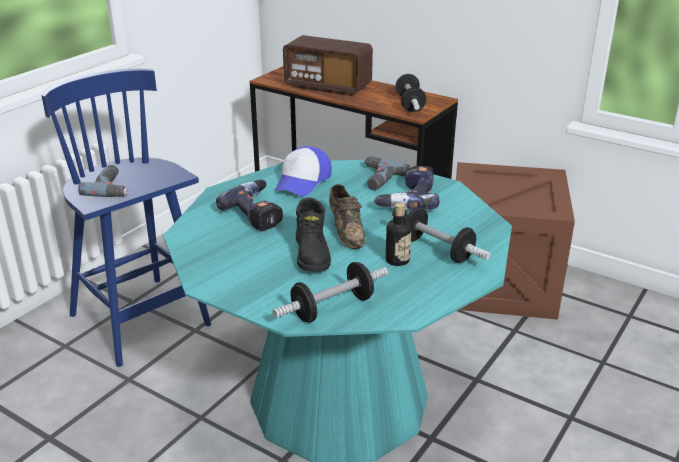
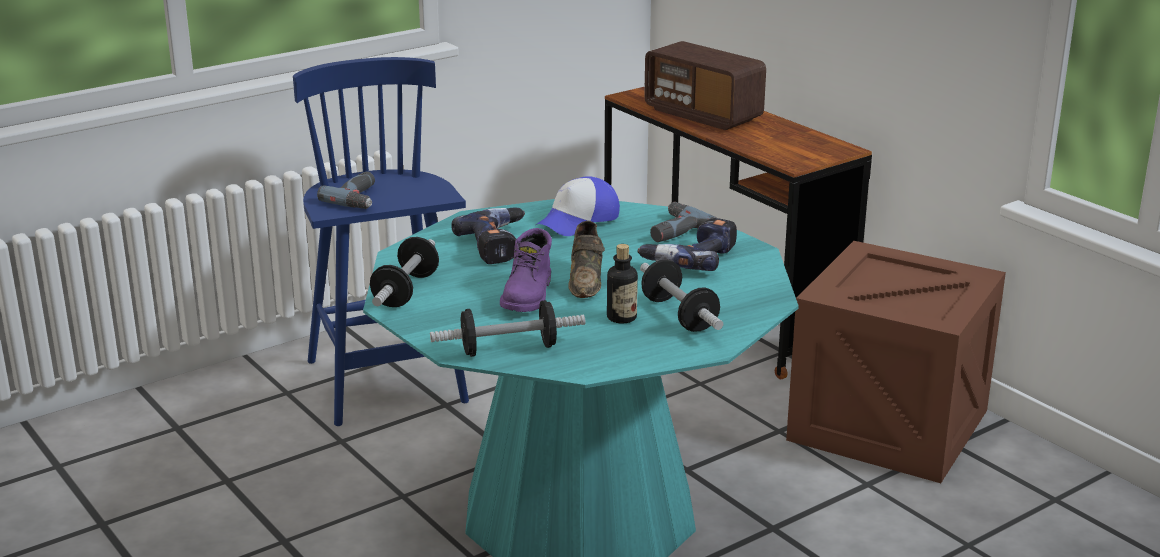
camera: 20 degrees right, 5 degrees down
(313, 254) = (528, 296): black boot -> purple boot
(409, 104) = (796, 150): dumbbell -> dumbbell (406, 291)

